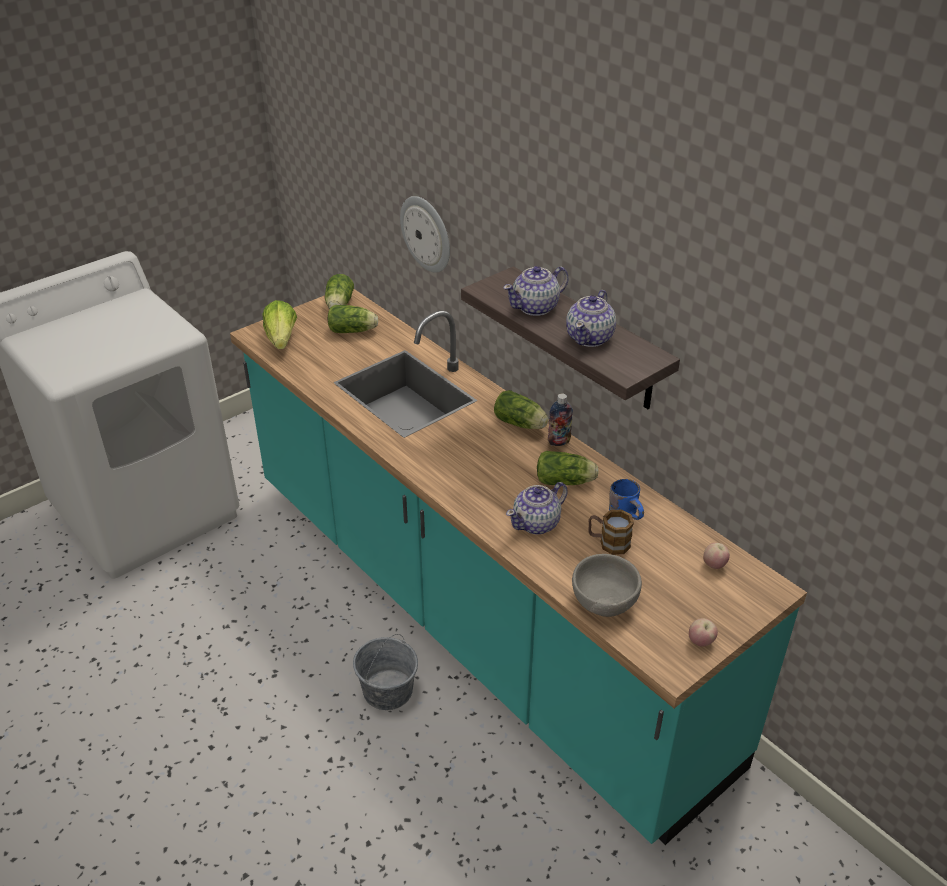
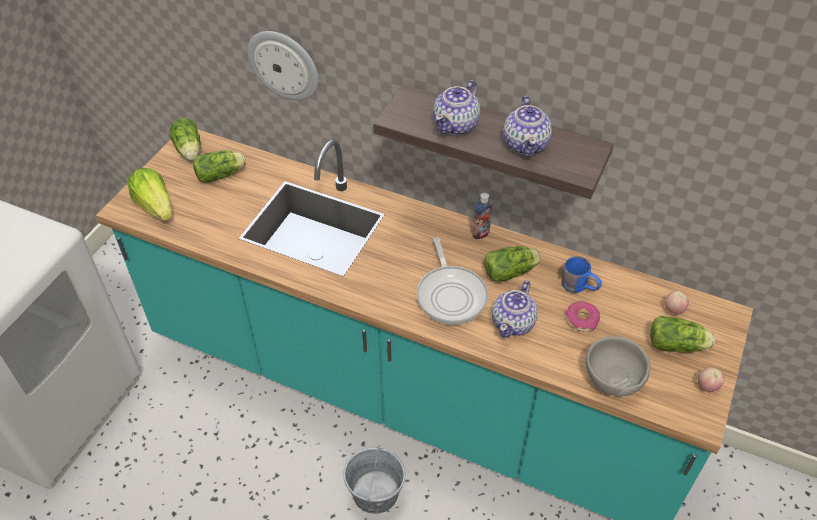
camera: 25 degrees left, 10 degrees up
(493, 482) = (451, 295): none -> frying pan
(521, 424) = (438, 226): lettuce -> lettuce (678, 345)
(608, 542) = (582, 320): mug -> donut

